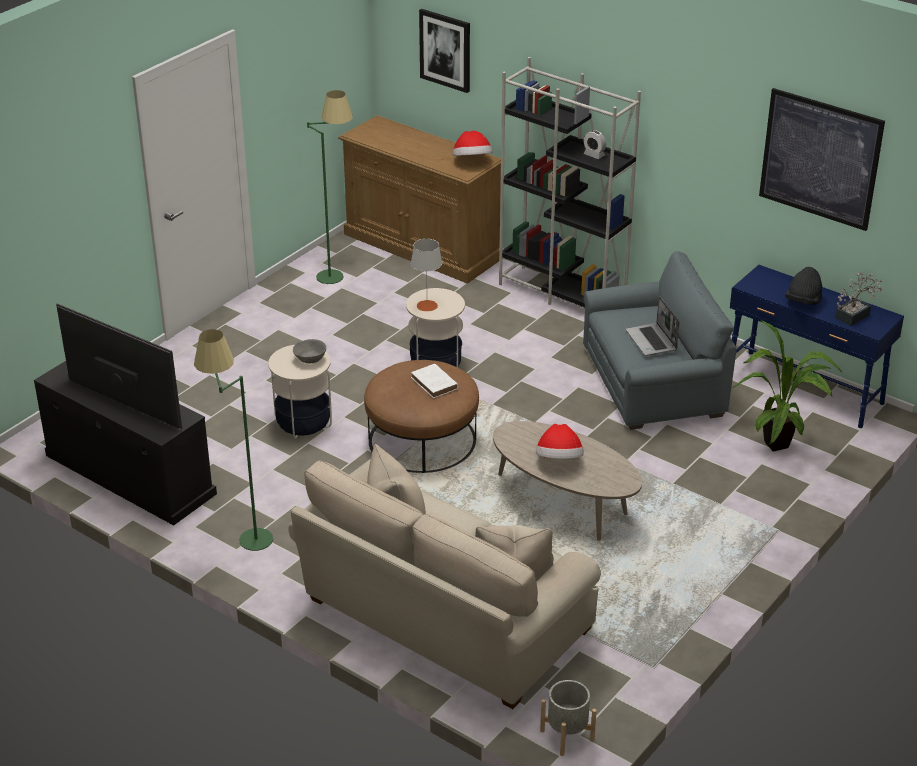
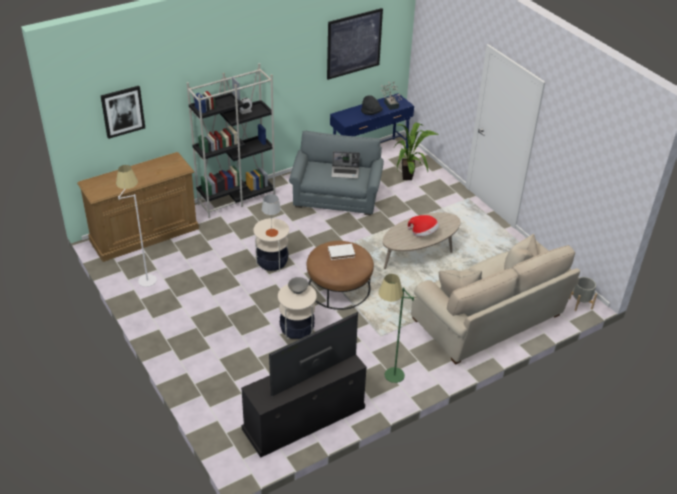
camera: 70 degrees left, 5 degrees up
(336, 271) = (143, 276): green floor lamp -> white floor lamp
(472, 161) = (171, 162): hat -> none

